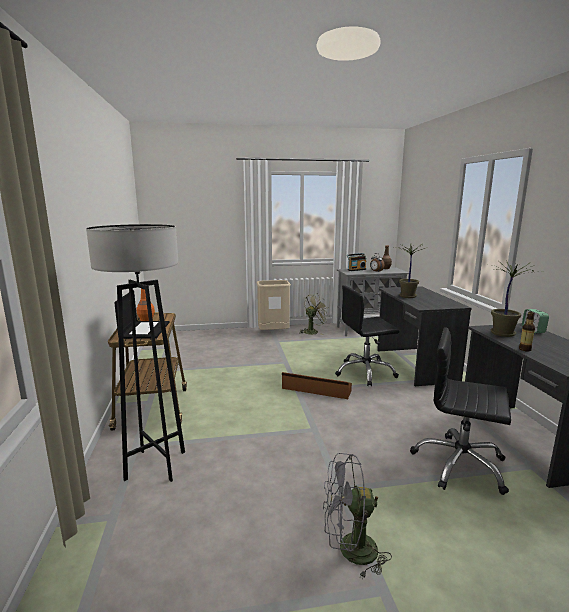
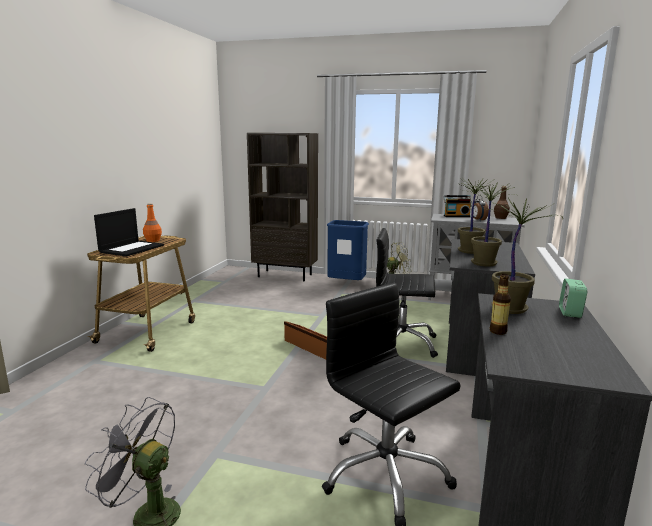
camera: 25 degrees right, 0 degrees up
(156, 465) = (89, 381): grey floor lamp -> none
(215, 334) = (285, 275): none -> brown bookcase
(273, 333) = (346, 284): beige trash can -> blue trash can
(433, 304) = (484, 264): none -> potted plant

